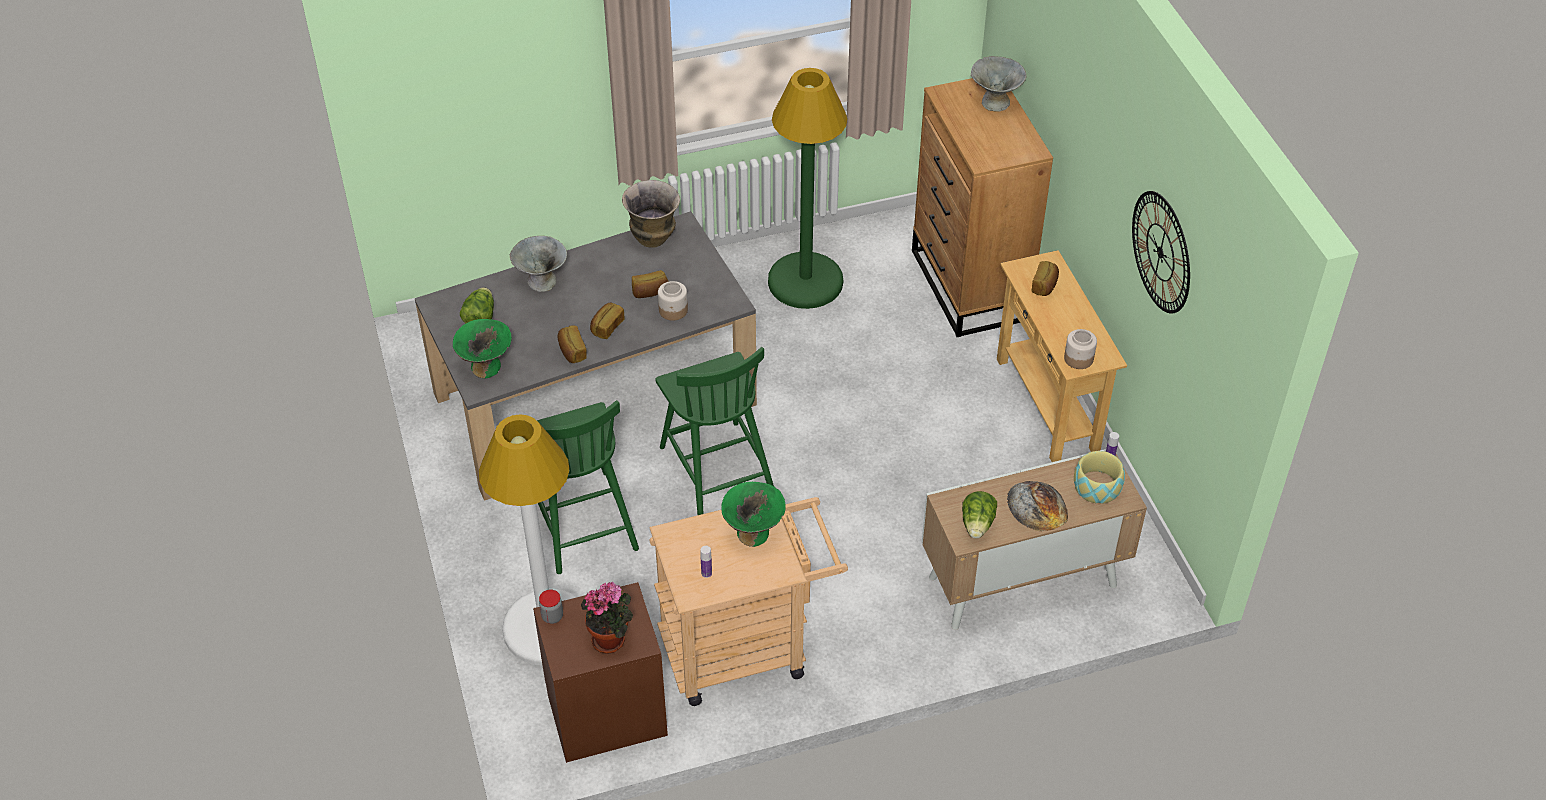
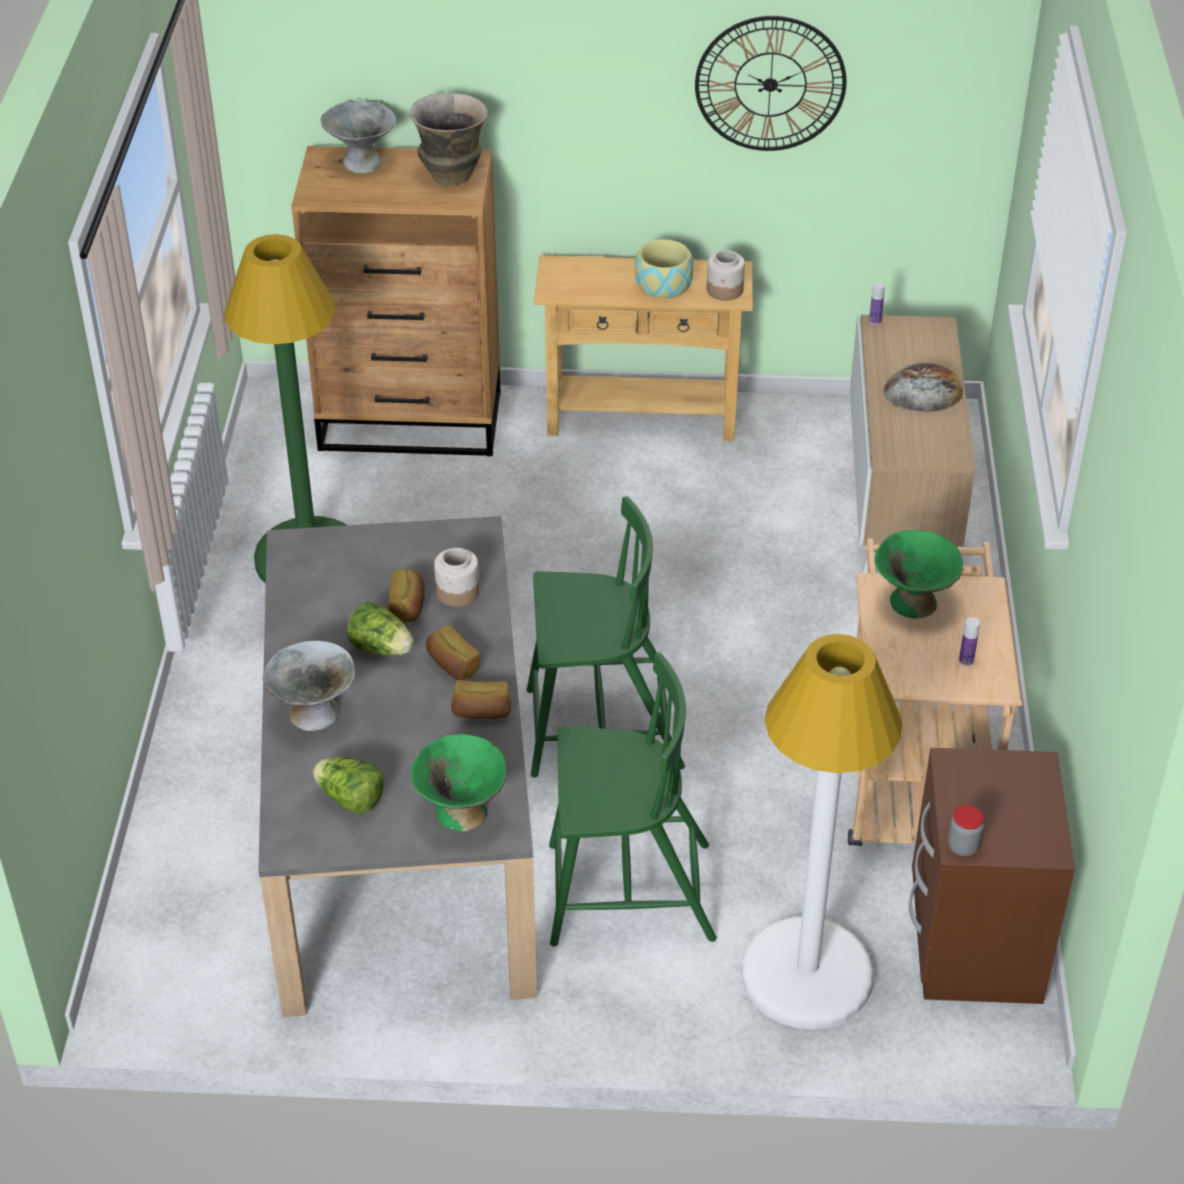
camera: 70 degrees left, 5 degrees down
(611, 639) = (1020, 794): potted plant -> none
(653, 238) = (299, 579): vase -> vase (451, 175)
(977, 525) = (934, 441): lettuce -> lettuce (381, 648)
(1045, 285) = (593, 280): bread -> none
(1097, 487) = (912, 341): bowl -> bowl (663, 284)

